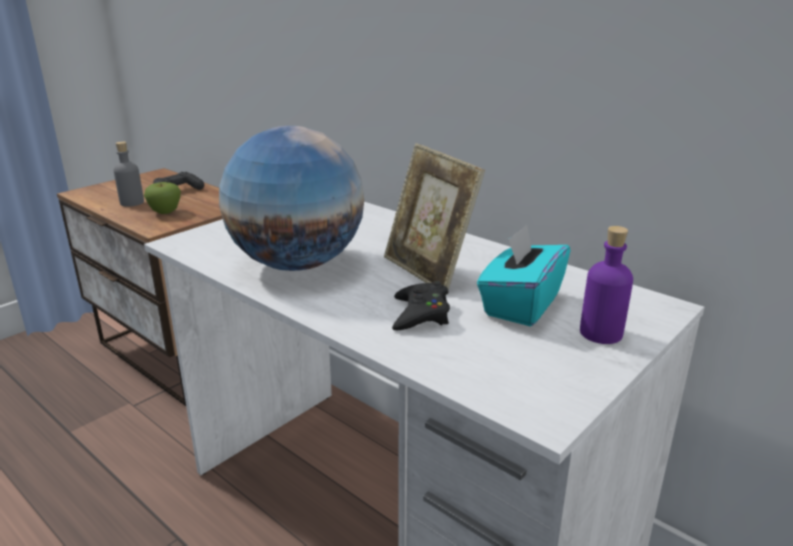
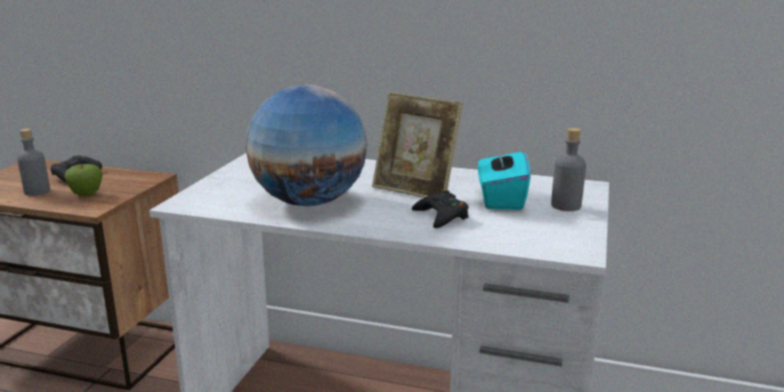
camera: 25 degrees left, 5 degrees down
(601, 333) = (566, 206): purple bottle -> grey bottle

